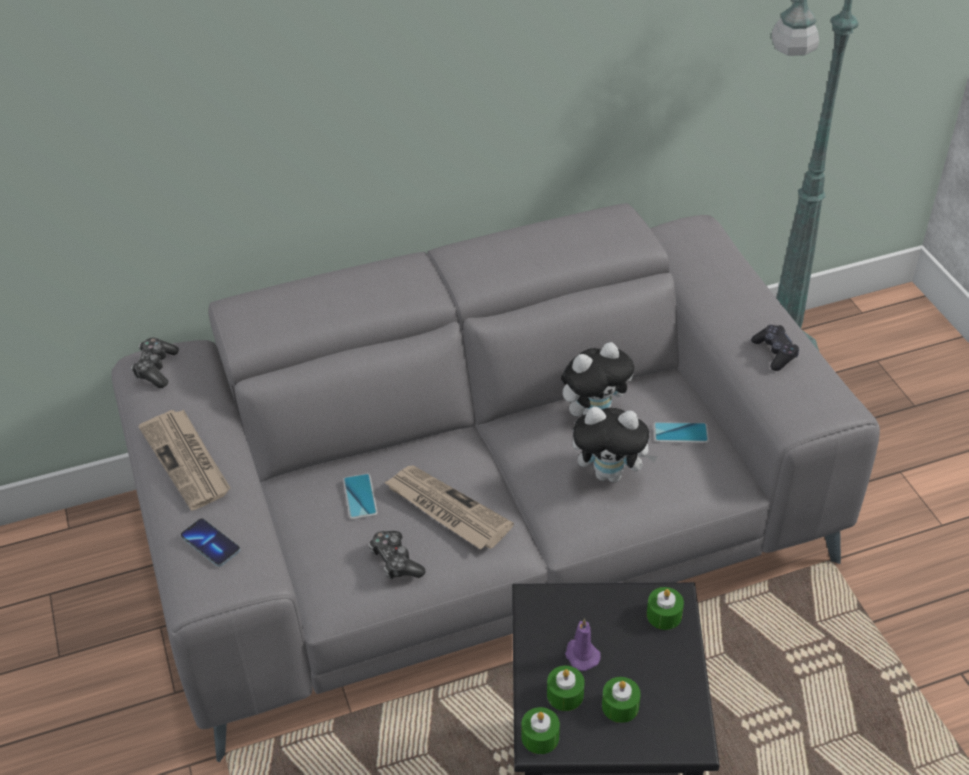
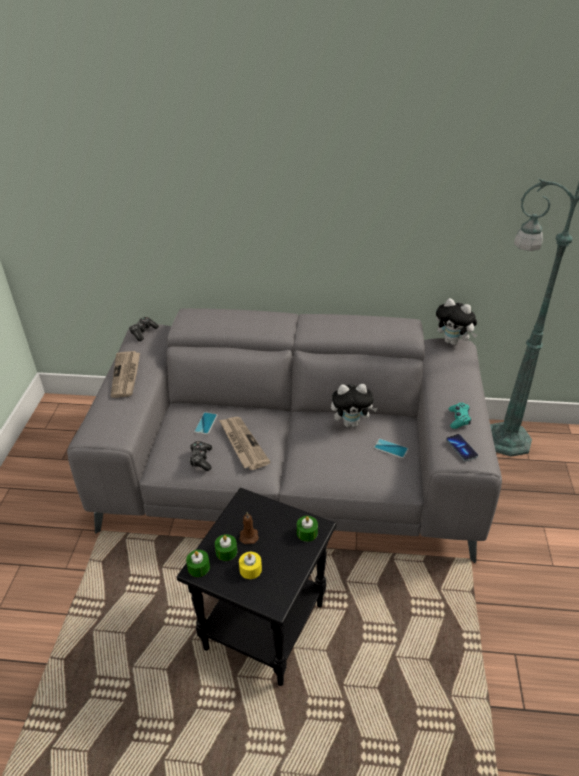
camera: 25 degrees right, 5 degrees down
(210, 544) = (108, 415): phone -> phone (461, 448)
(581, 655) = (249, 535): purple candle -> brown candle
(611, 474) = (339, 456): plush toy -> plush toy (453, 342)
(620, 706) = (250, 569): green candle -> yellow candle
(775, 353) = (459, 419): black game controller -> turquoise game controller

